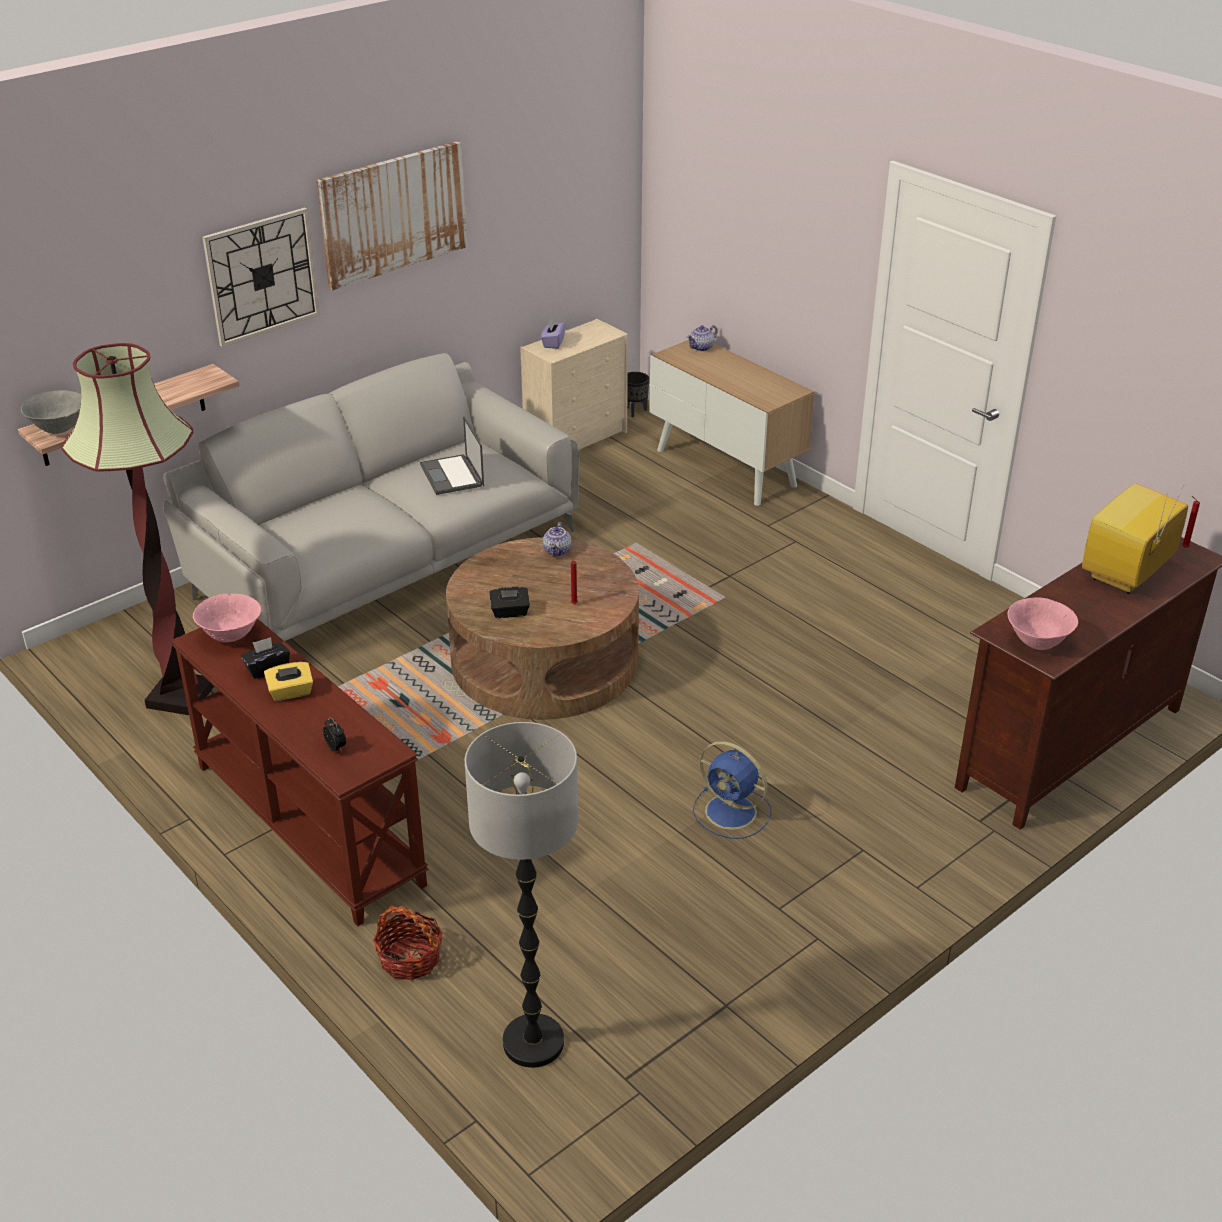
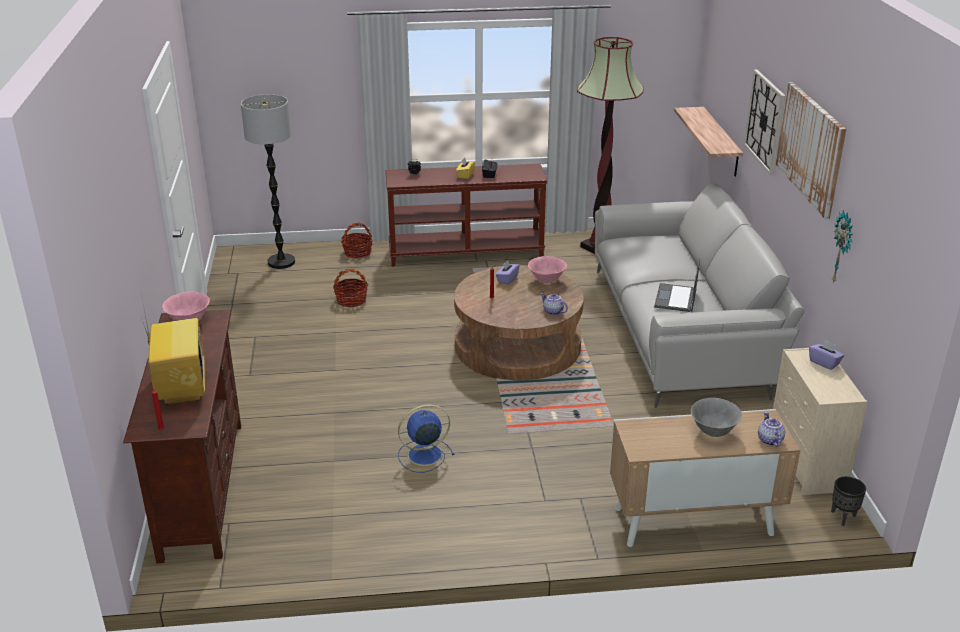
camera: 125 degrees right, 5 degrees down
(59, 429) = (692, 112): grey bowl -> grey bowl (713, 432)
(230, 636) = (526, 173): pink bowl -> pink bowl (546, 280)
(452, 475) = (675, 298): laptop -> laptop turned 90 degrees counterclockwise
(499, 247) = (843, 248): none -> wall clock
(510, 612) = (507, 279): black tissue box -> purple tissue box
(578, 868) = (351, 300): none -> basket
(733, 813) = (325, 351): blue fan -> blue fan (423, 455)

